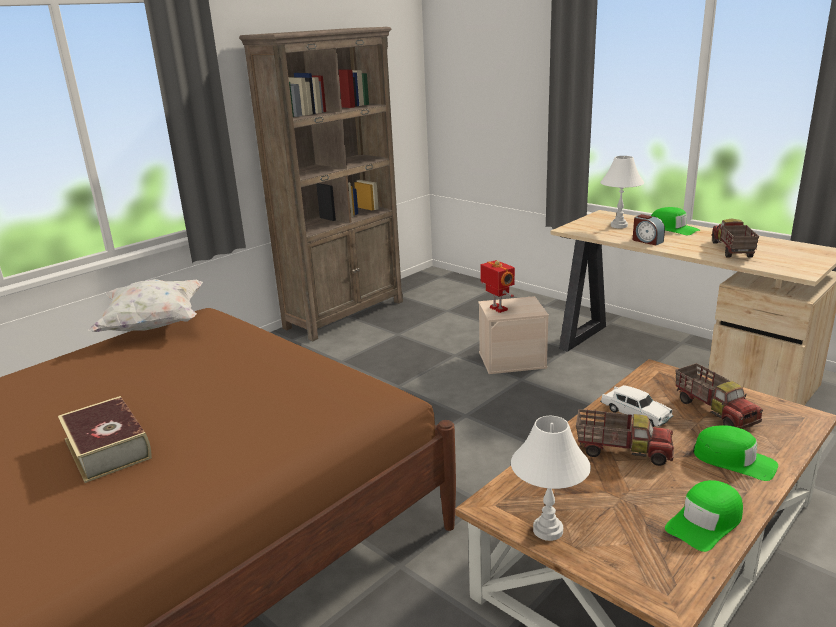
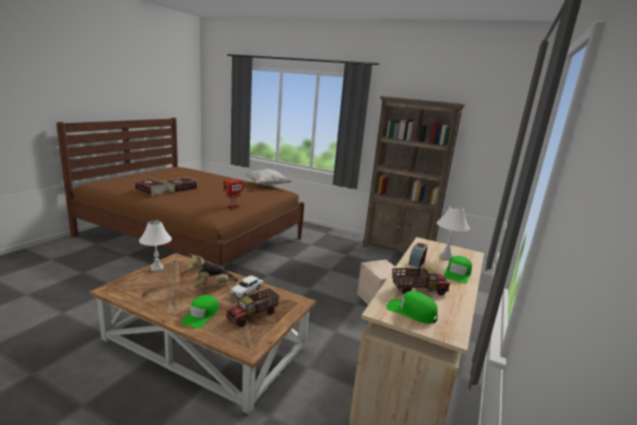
camera: 70 degrees right, 5 degrees down
(96, 506) = (151, 191): none -> book
(497, 309) = (377, 264): toy robot -> toy robot (233, 206)
(622, 451) = (212, 286): toy truck -> plush toy
(705, 522) = (152, 301): green cap -> green cap (411, 312)

